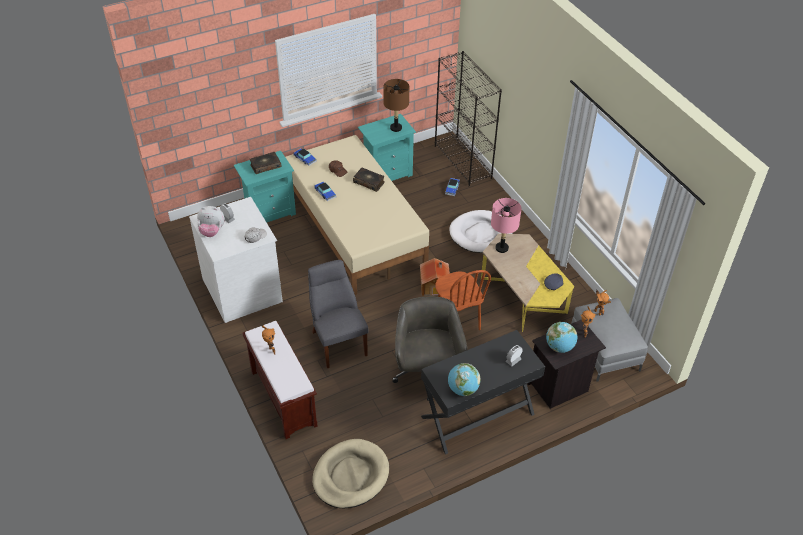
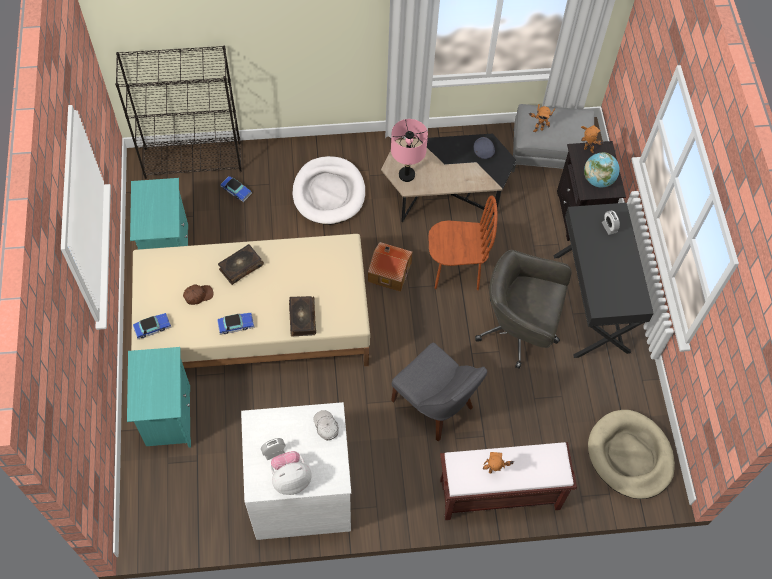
camera: 70 degrees left, 15 degrees up
(212, 231) = (291, 479): plush toy -> plush toy turned 135 degrees counterclockwise
(265, 166) = (152, 380): book -> book (302, 318)
(338, 341) = (435, 406): grey chair -> grey chair turned 135 degrees counterclockwise
(396, 128) = (159, 197): brown table lamp -> none
(463, 389) = (633, 289): globe -> none
(523, 296) = (445, 192): yellow coffee table -> black coffee table

